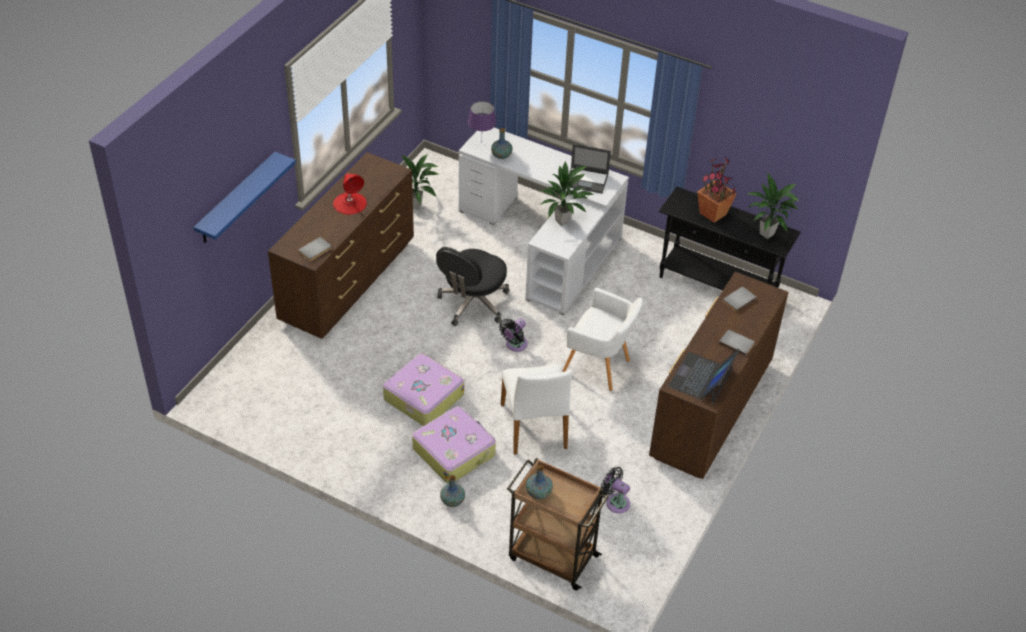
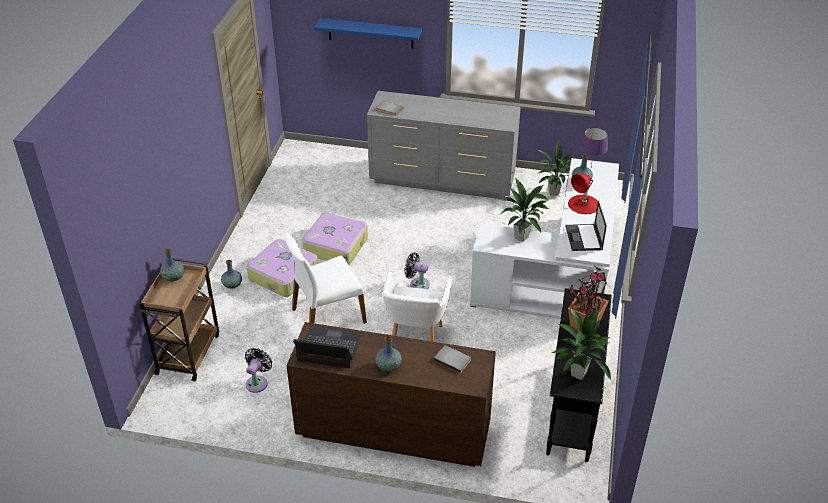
camera: 75 degrees right, 5 degrees down
(348, 281) = (443, 180): brown dresser -> grey dresser
(350, 203) = (452, 112): red table lamp -> red table lamp (583, 204)
(473, 304) = (454, 249): black office chair -> none
(737, 343) = (388, 367): grey book -> vase

